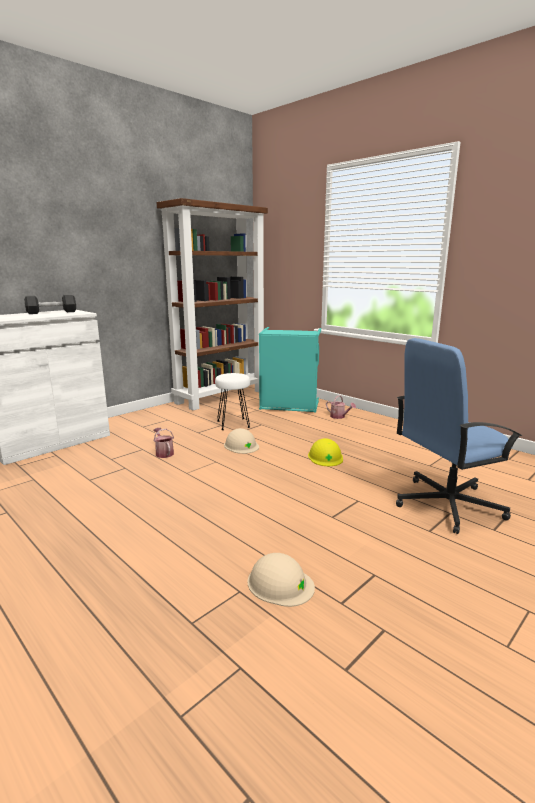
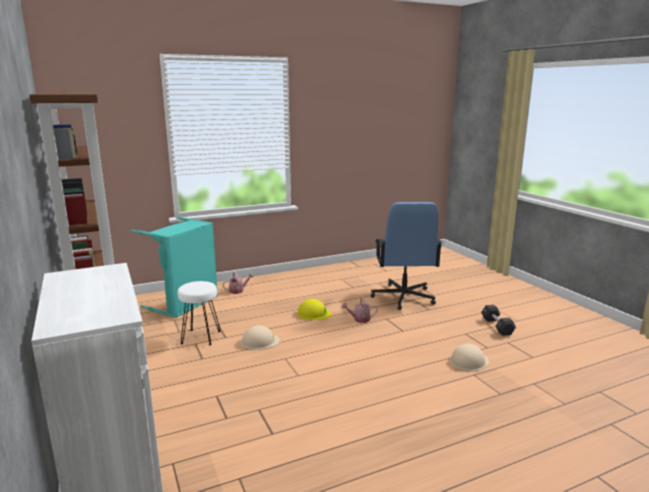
camera: 70 degrees left, 0 degrees up
(52, 312) = (74, 283): black dumbbell -> black dumbbell (497, 326)
(163, 453) = (239, 383): watering can -> watering can (359, 319)

